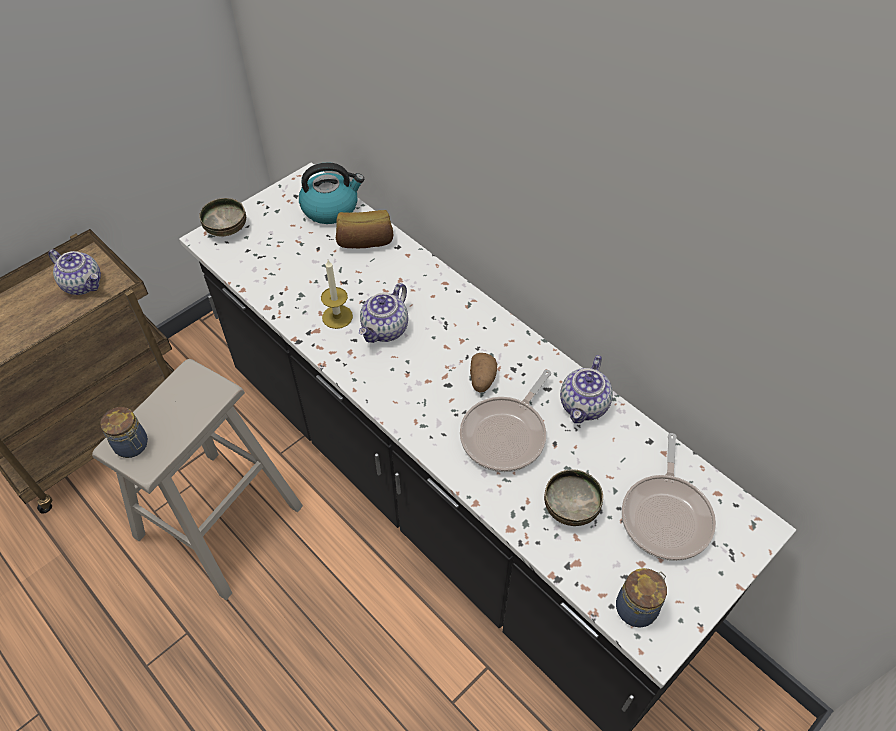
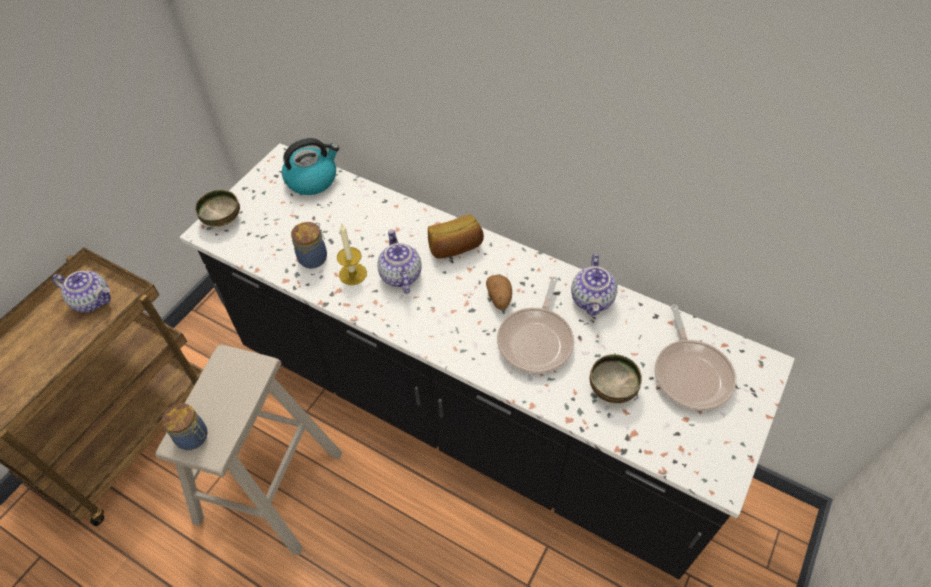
camera: 15 degrees left, 0 degrees up
(365, 241) = (354, 202): bread -> bread (455, 247)
(385, 330) = (400, 275): teapot -> teapot turned 150 degrees clockwise
(637, 607) = (696, 456): jar -> jar (314, 257)

